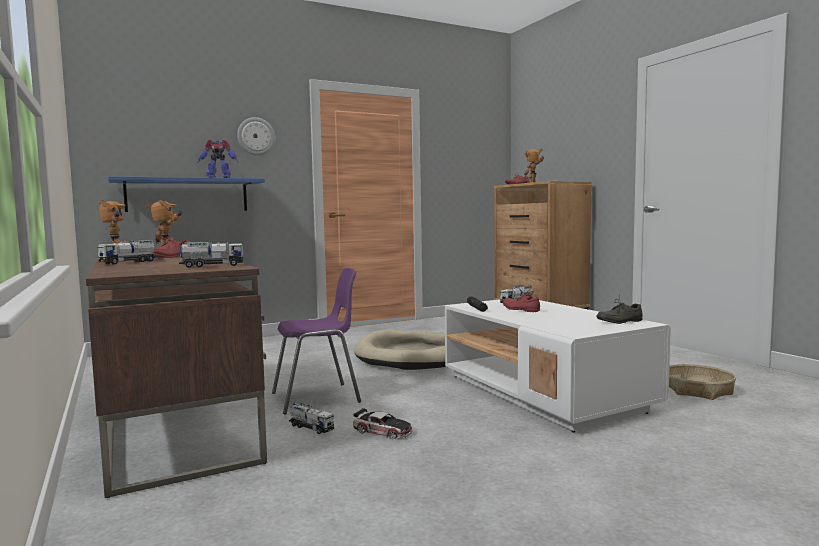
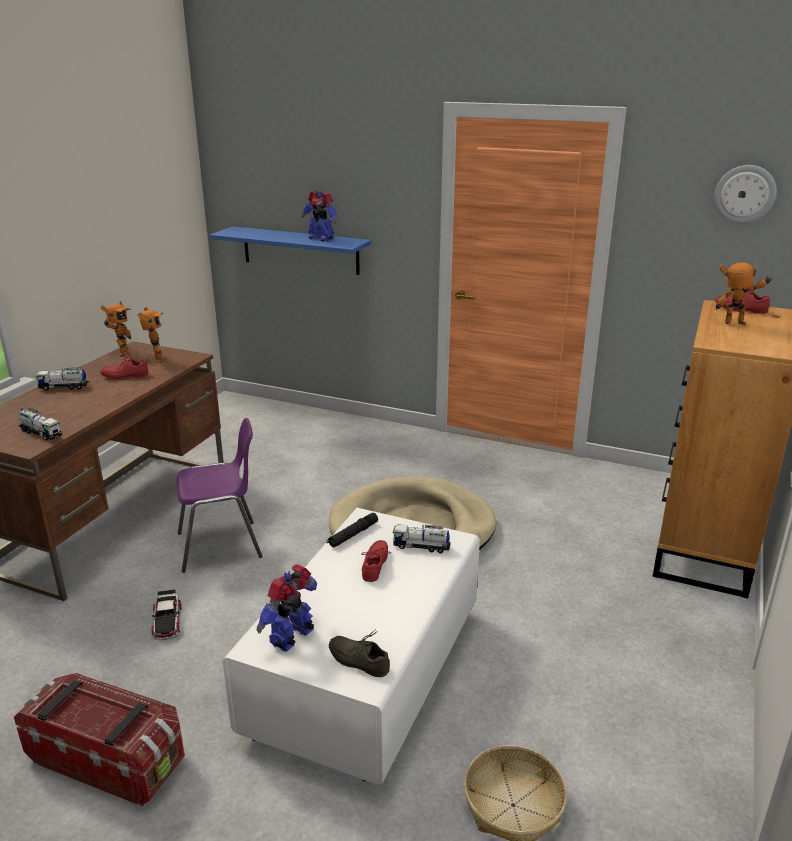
camera: 50 degrees right, 20 degrees up
(256, 136) = (372, 184): wall clock -> wall clock (744, 194)
(311, 428) = (148, 581): toy truck -> none
(318, 398) = (222, 546): purple chair -> purple chair turned 45 degrees counterclockwise
(536, 482) = (108, 758): none -> storage box
(574, 327) = (293, 637): none -> toy robot

